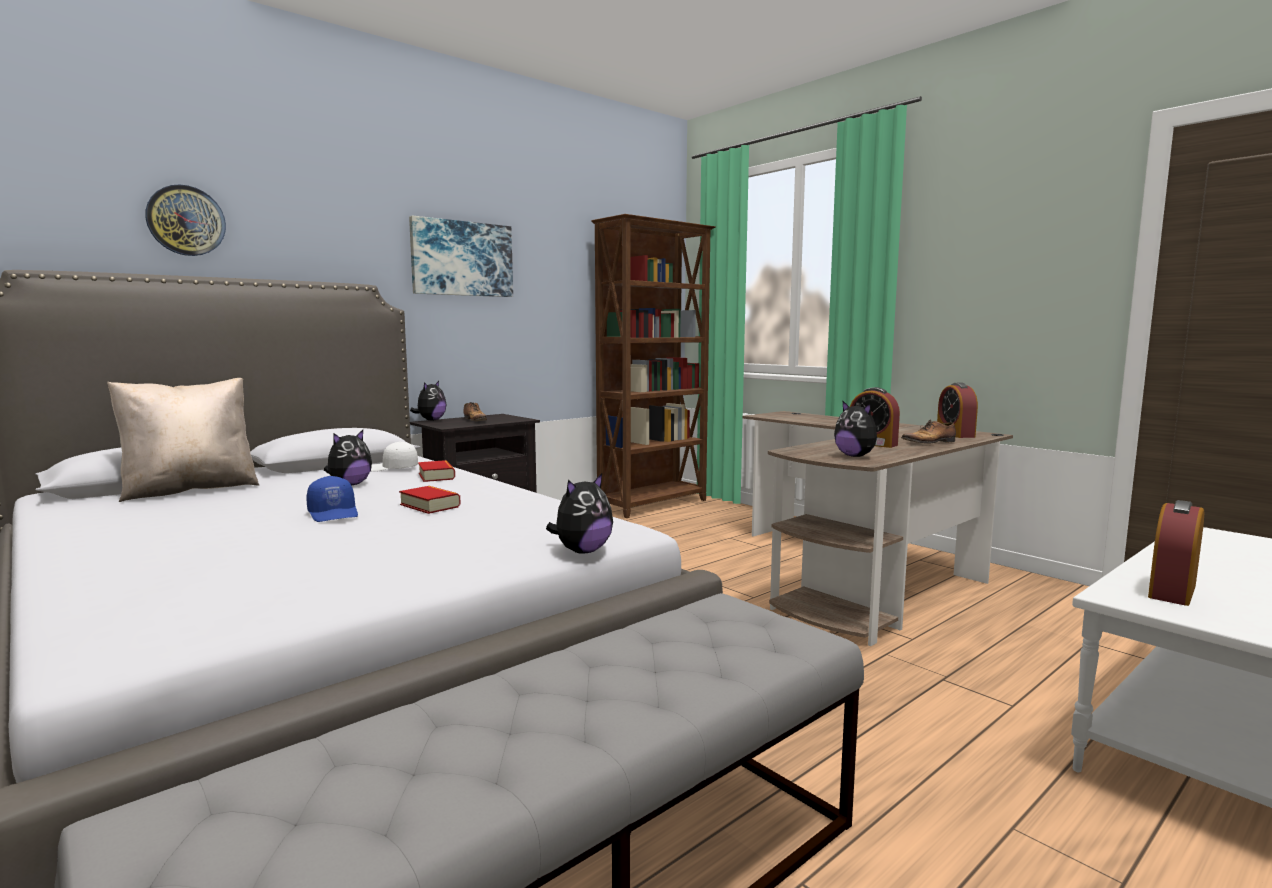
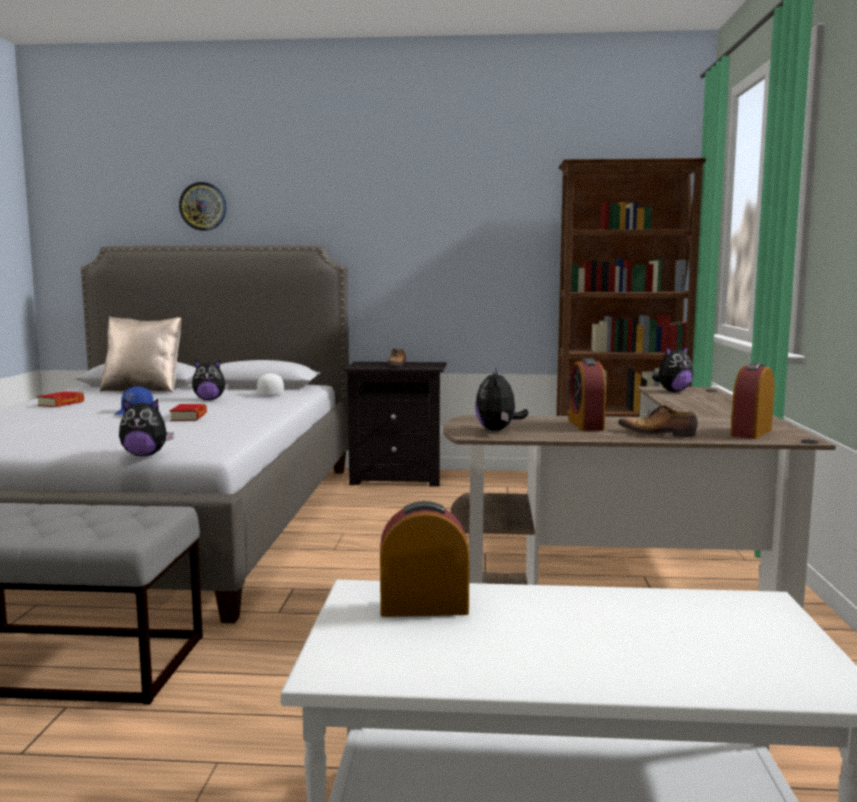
camera: 45 degrees right, 0 degrees up
(431, 420) = (370, 362): plush toy -> plush toy (673, 391)
(436, 476) = (266, 402): book -> book (61, 404)
(462, 259) = (413, 218): picture -> none

